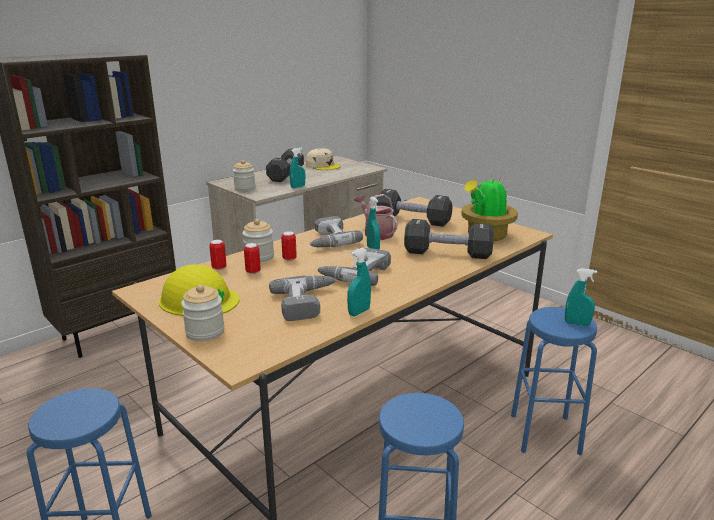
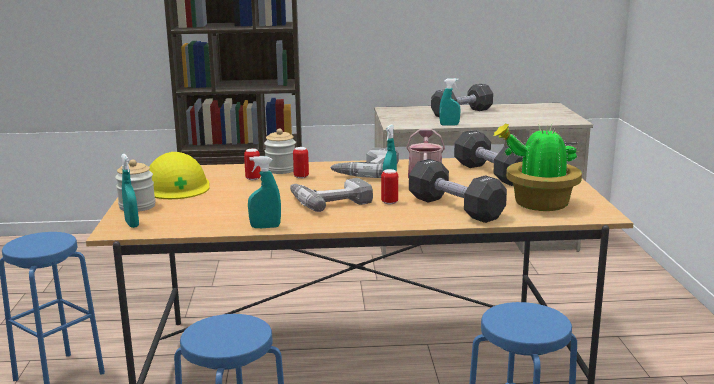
camera: 40 degrees right, 5 degrees down
(219, 268) = (235, 170): can -> can (389, 202)
(245, 188) = (396, 117): jar -> none
(308, 302) = (243, 209): power drill -> none
(323, 166) = (521, 110): beige cap -> none
(577, 324) = (537, 328): turquoise spray bottle -> turquoise spray bottle (132, 224)

